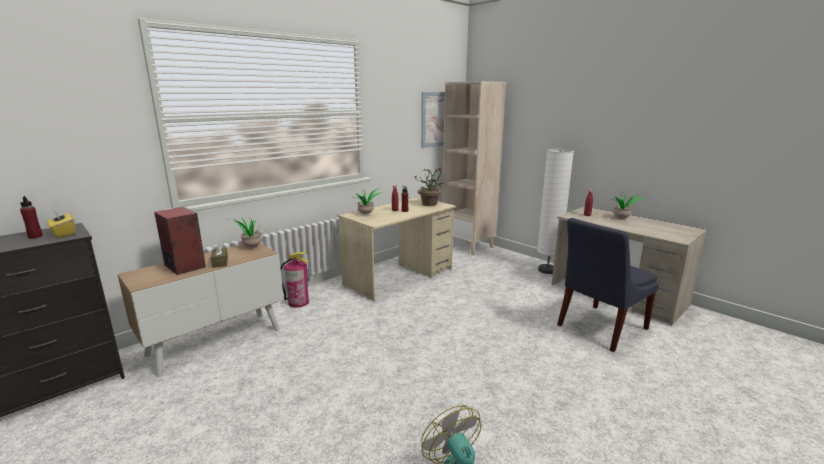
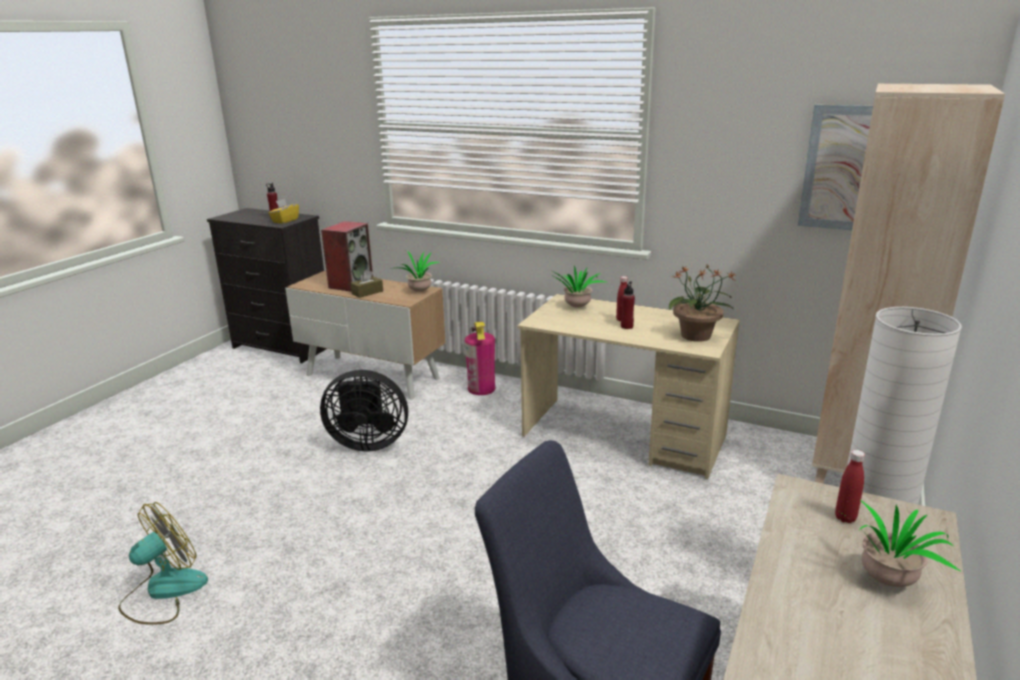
camera: 70 degrees right, 5 degrees up
(325, 356) = (367, 442): none -> black fan

